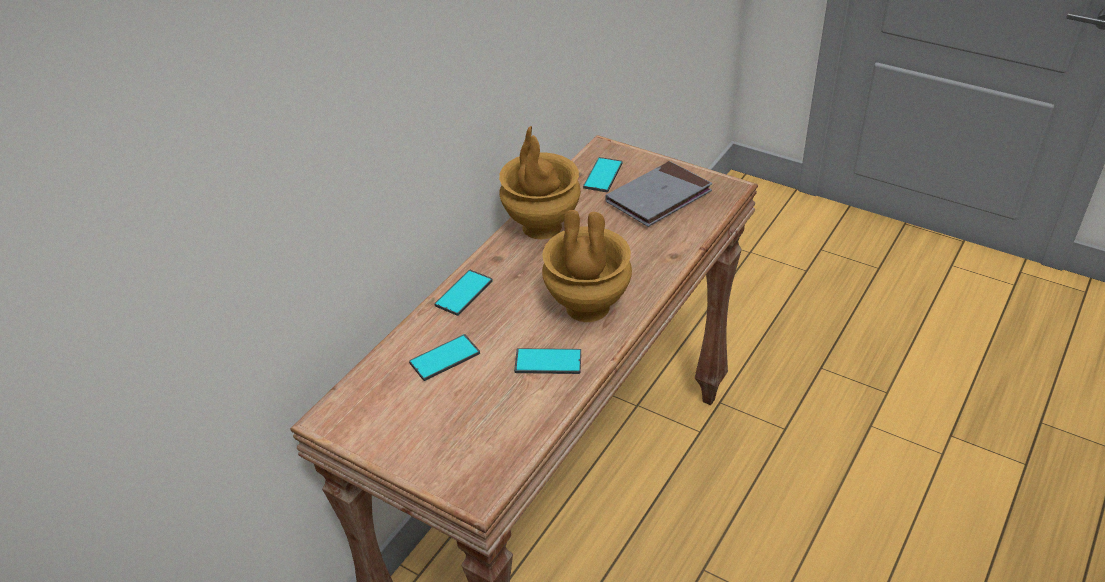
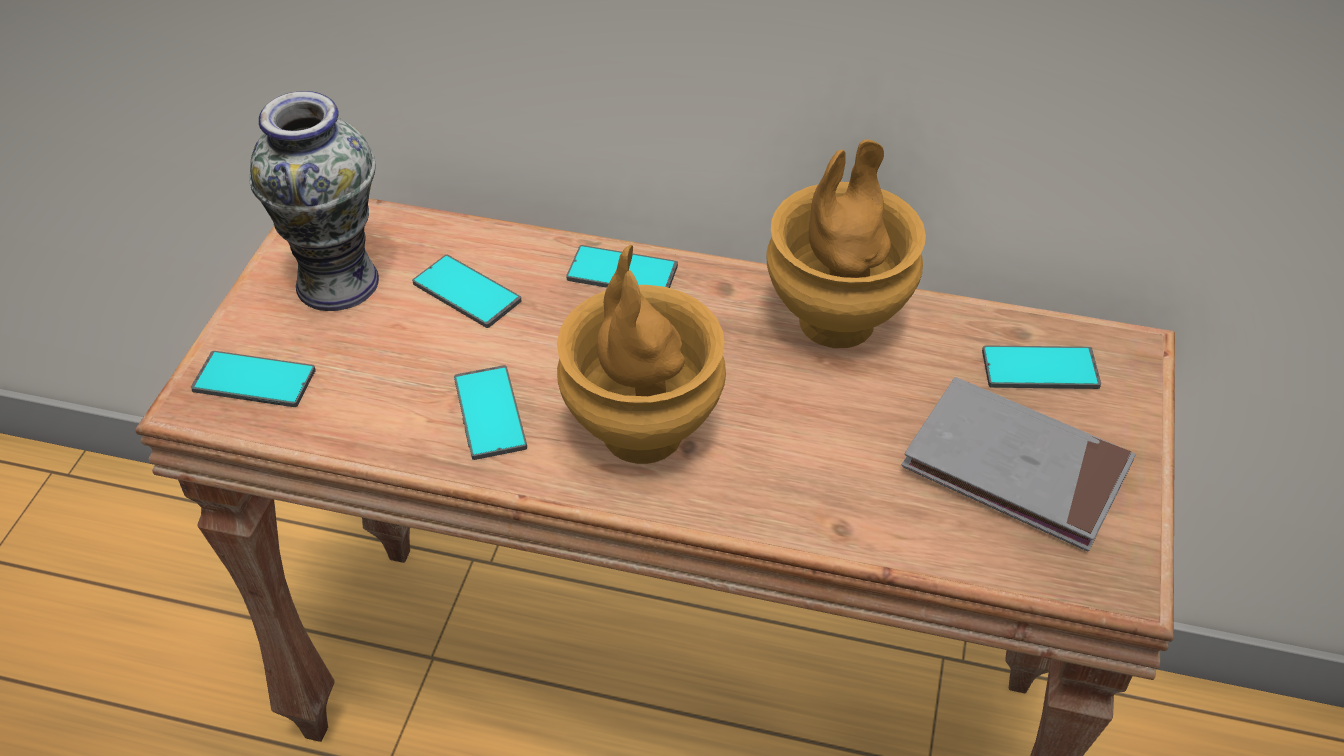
camera: 70 degrees right, 5 degrees up
(401, 416) = (336, 281): none -> vase
(472, 464) = (254, 381): none -> phone

